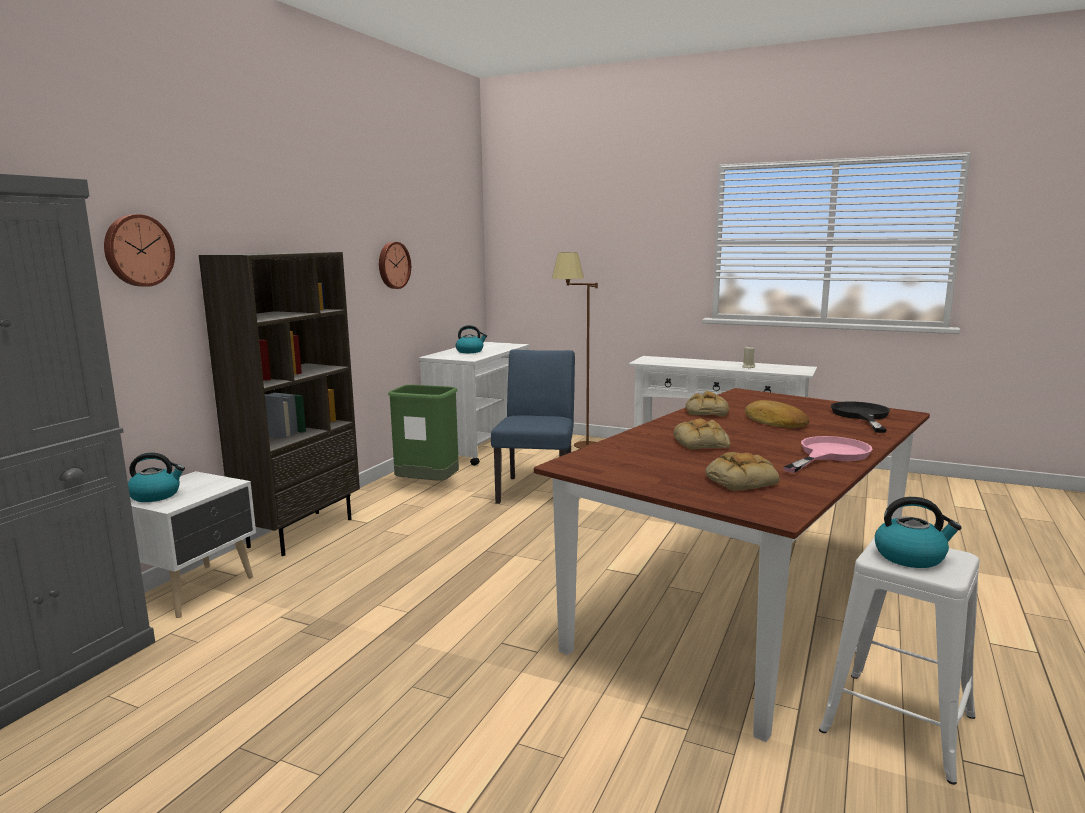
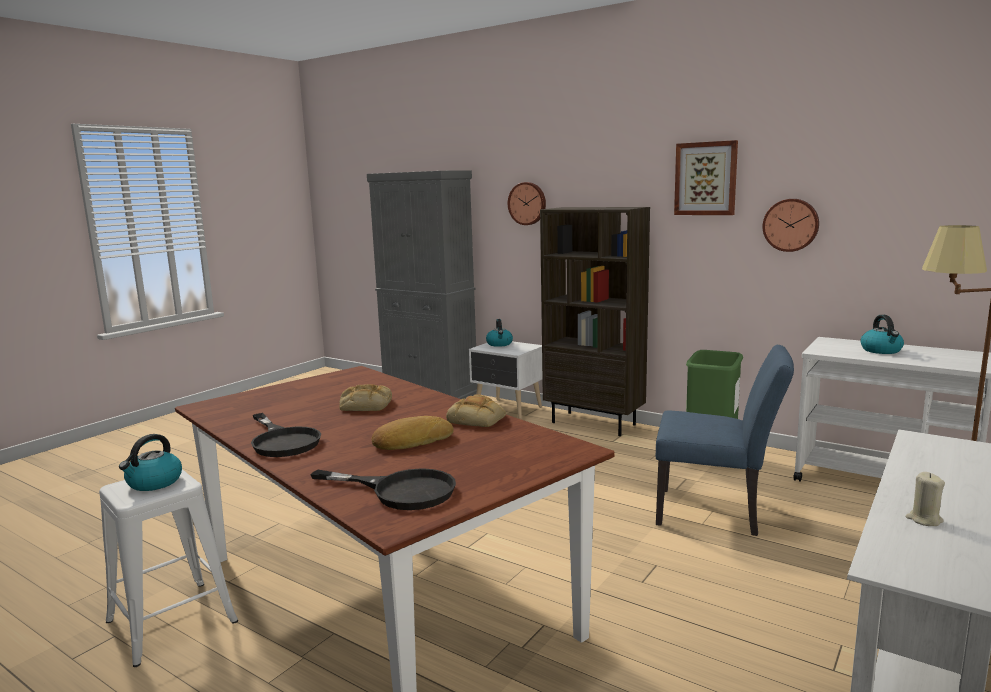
camera: 100 degrees right, 0 degrees up
(337, 221) = (706, 178): none -> picture
(741, 480) = (266, 405): bread -> none
(829, 455) = (283, 441): pink frying pan -> black frying pan

